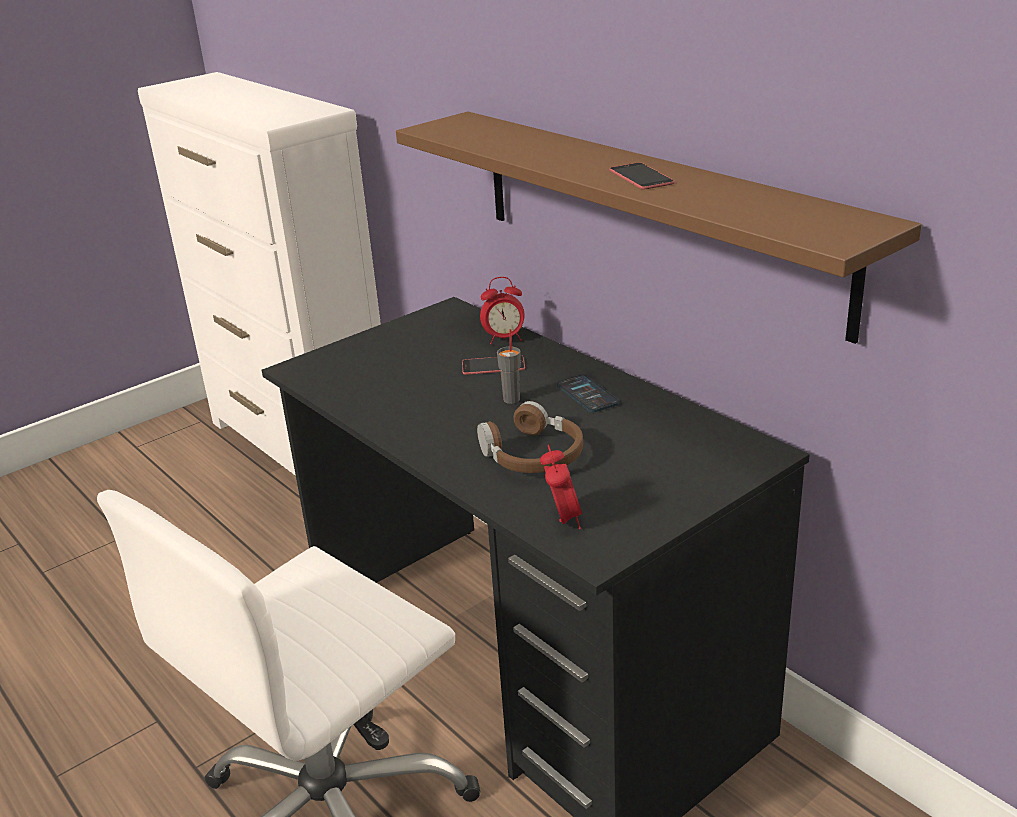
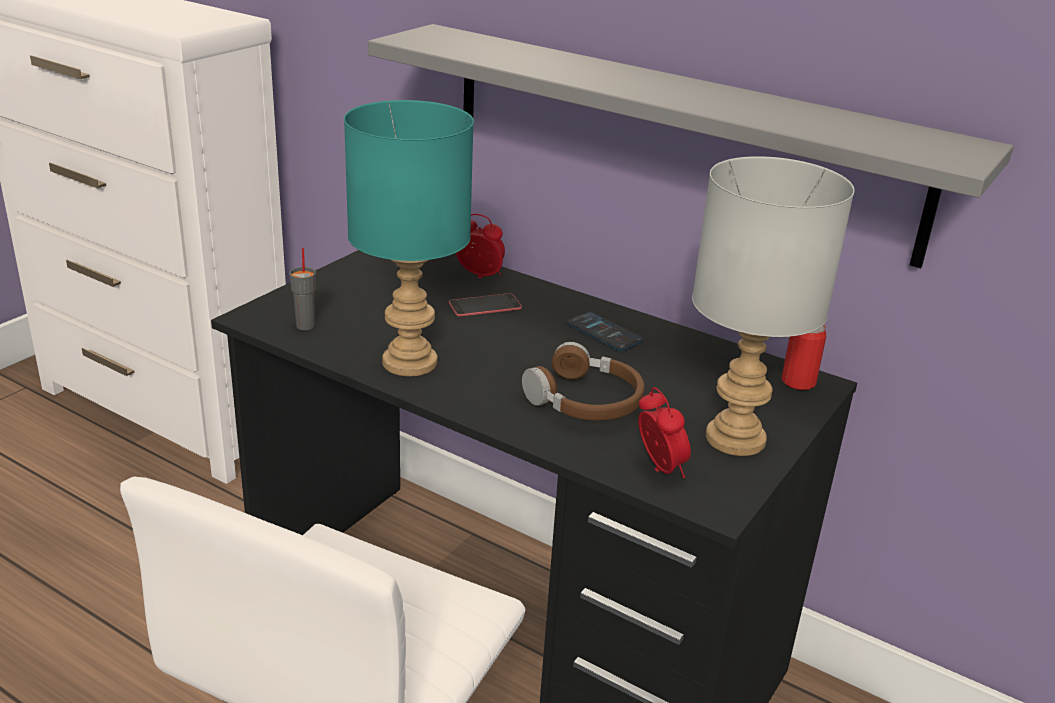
camera: 20 degrees left, 0 degrees up
(401, 412) = (410, 361): none -> turquoise table lamp
(504, 339) = (480, 276): alarm clock -> alarm clock turned 135 degrees counterclockwise
(512, 399) = (527, 341): grey cup -> grey cup (306, 325)
(641, 177) = (696, 96): phone -> none
(651, 215) = (676, 139): brown shelf -> grey shelf
(651, 499) = (736, 440): none -> grey table lamp
(747, 450) = (798, 382): none -> can

